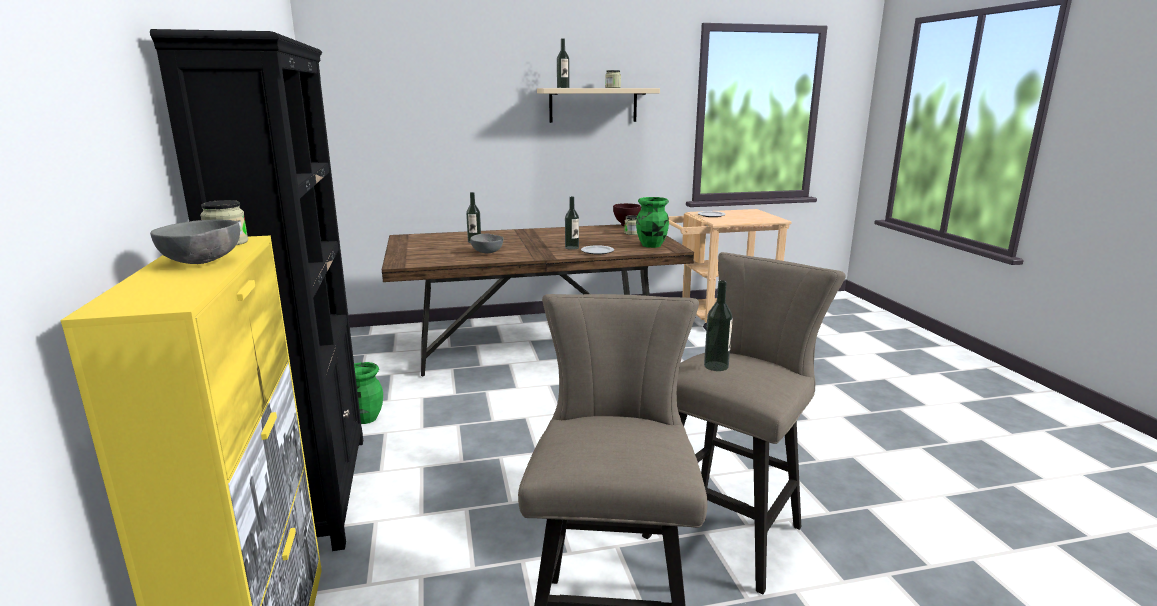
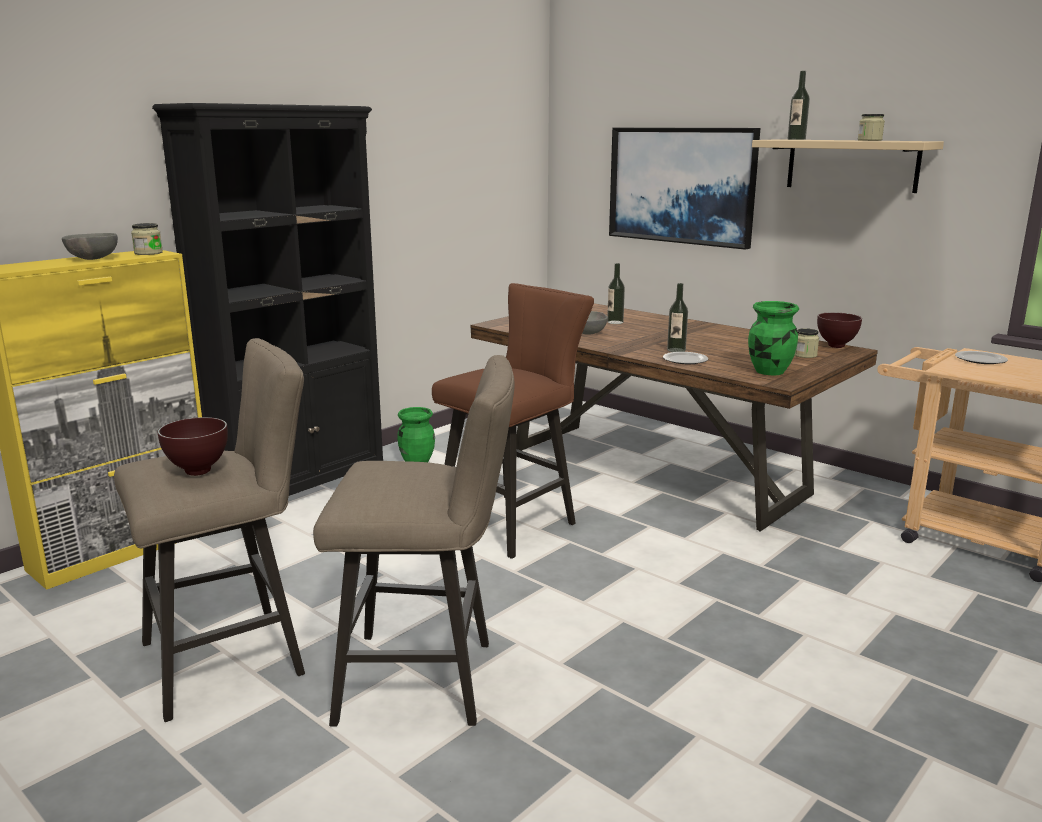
camera: 55 degrees right, 0 degrees up
(459, 126) = (681, 185): none -> picture
(537, 417) = (514, 521): none -> brown stool
(643, 436) = (198, 472): none -> brown bowl
(716, 366) = (387, 468): bottle -> none

